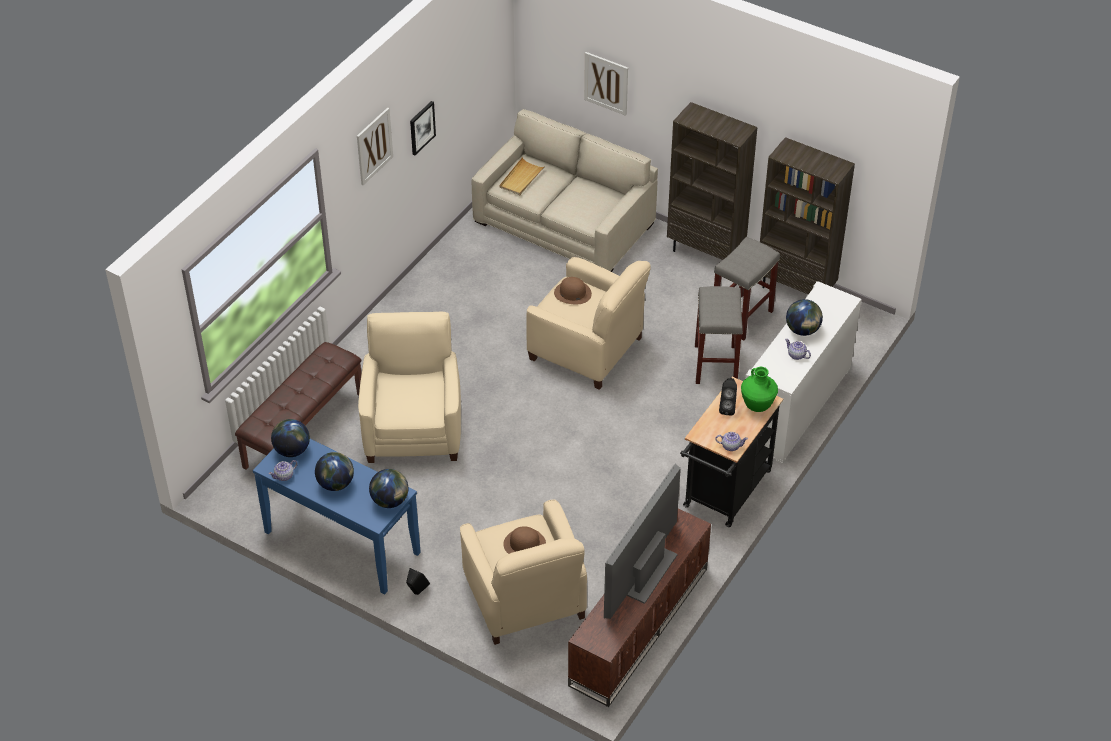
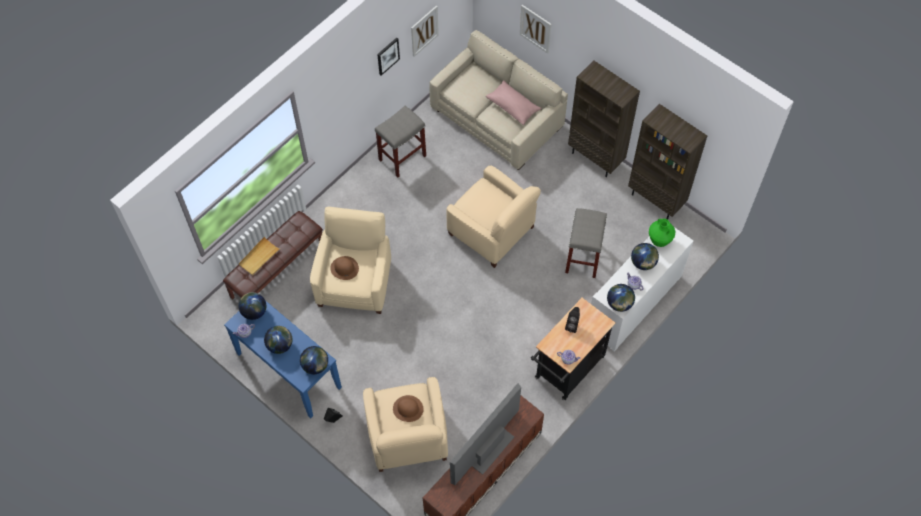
camera: 10 degrees right, 15 degrees up
(374, 146) = (345, 77): picture -> picture (424, 31)
(521, 178) = (467, 85): beige tray -> beige tray (259, 257)
(572, 293) = (484, 195): brown hat -> brown hat (344, 268)
(588, 195) = (513, 107): none -> pink pillow
(742, 316) = (611, 218): grey stool -> grey stool (402, 157)
(757, 405) = (595, 326): green vase -> green vase (659, 240)
(783, 378) = (619, 304): none -> globe

